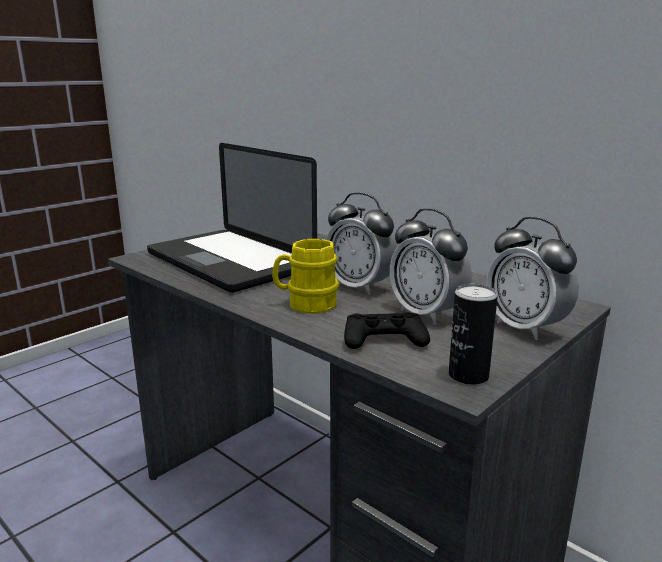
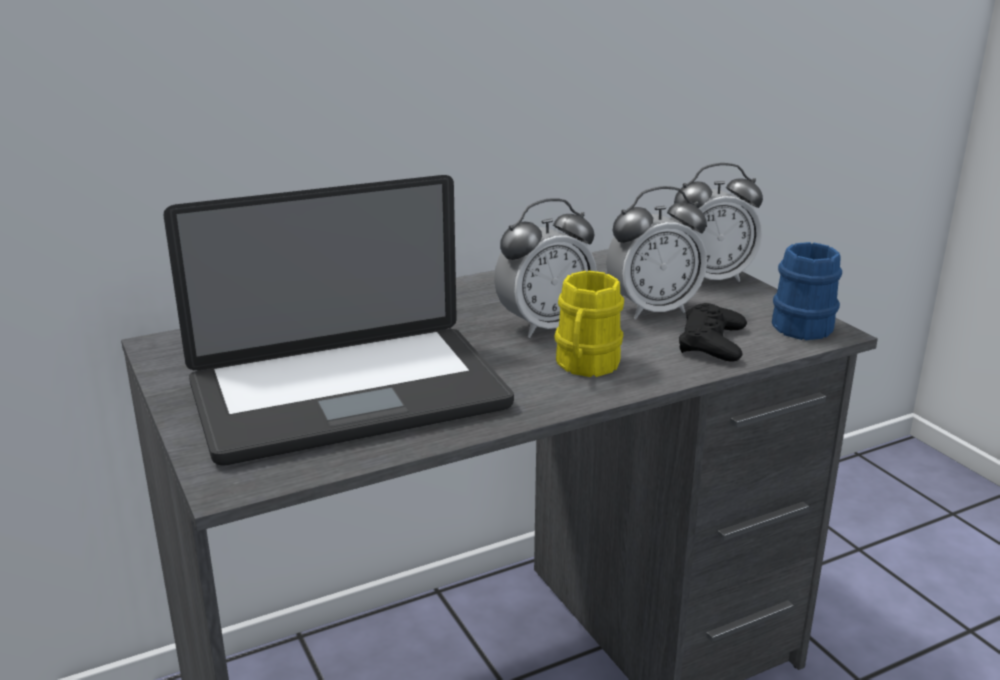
camera: 70 degrees left, 5 degrees up
(468, 375) = (806, 324): can -> blue mug

